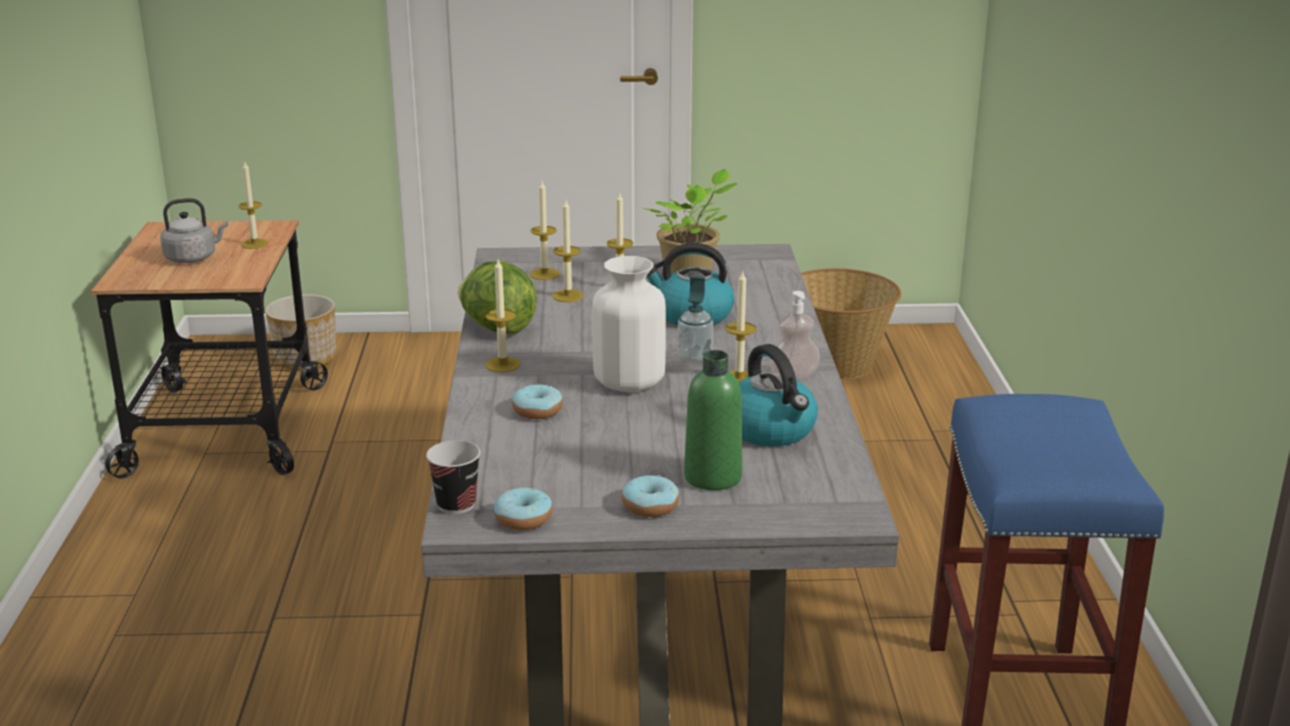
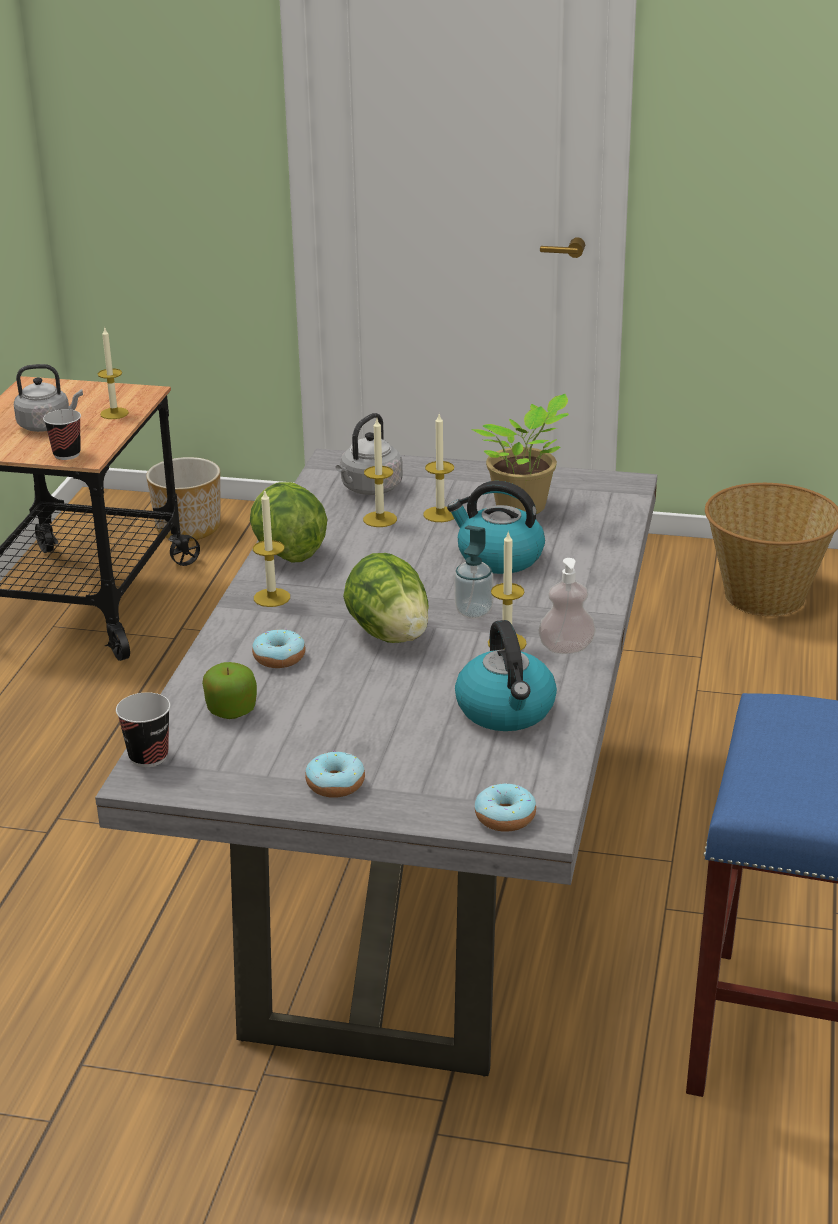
camera: 15 degrees right, 5 degrees up
(224, 279) = (67, 454): none -> cup
(516, 457) = (231, 710): none -> apple
(523, 519) = (204, 781): donut -> donut (505, 817)
(544, 274) = (369, 489): candle -> grey kettle
(629, 382) = (389, 634): white vase -> lettuce
(712, 477) = (416, 759): green bottle -> none

